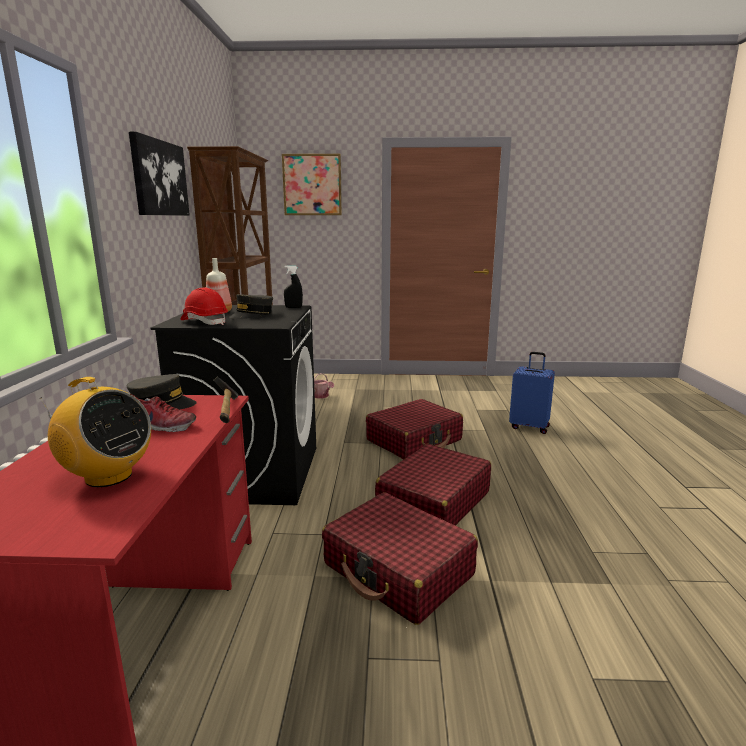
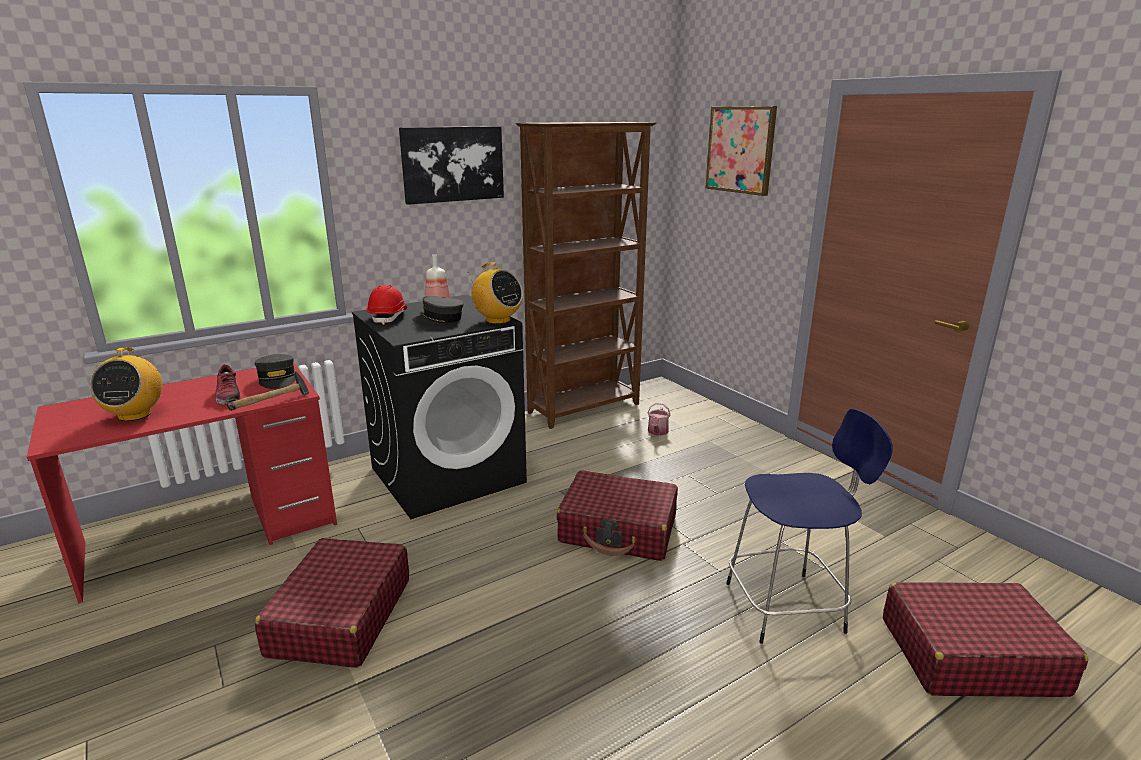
camera: 55 degrees right, 5 degrees up
(293, 307) = (497, 320): black spray bottle -> radio
(433, 502) = (482, 594): red suitcase -> red suitcase (969, 655)
(529, 427) = (788, 606): blue suitcase -> blue stool

